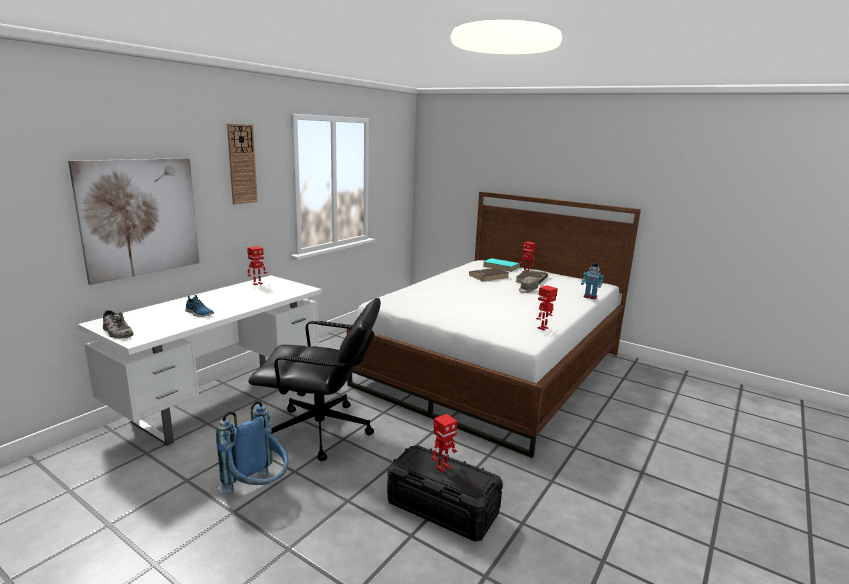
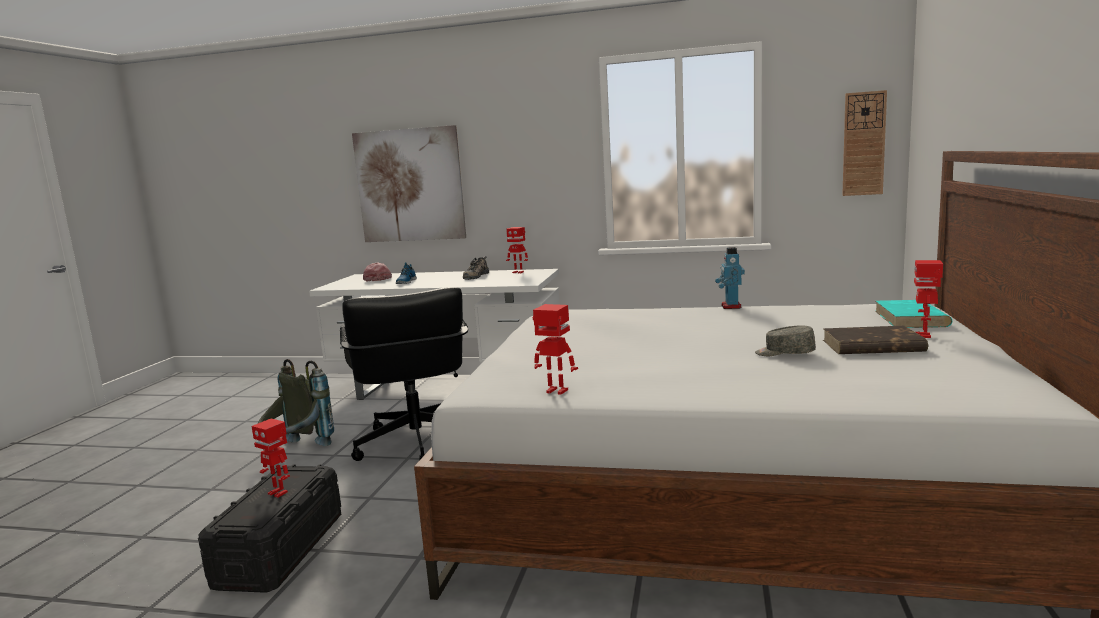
camera: 70 degrees right, 5 degrees down
(116, 331) = (343, 281): shoe -> shoe (475, 275)
(146, 319) = (377, 279): none -> pink cap
(242, 164) = (521, 129): wall clock -> wall clock (863, 144)
(258, 490) = (297, 451): blue backpack -> grey backpack
(489, 276) = (812, 323): brown book -> none
(590, 297) = (860, 400): toy robot -> toy robot (730, 306)

